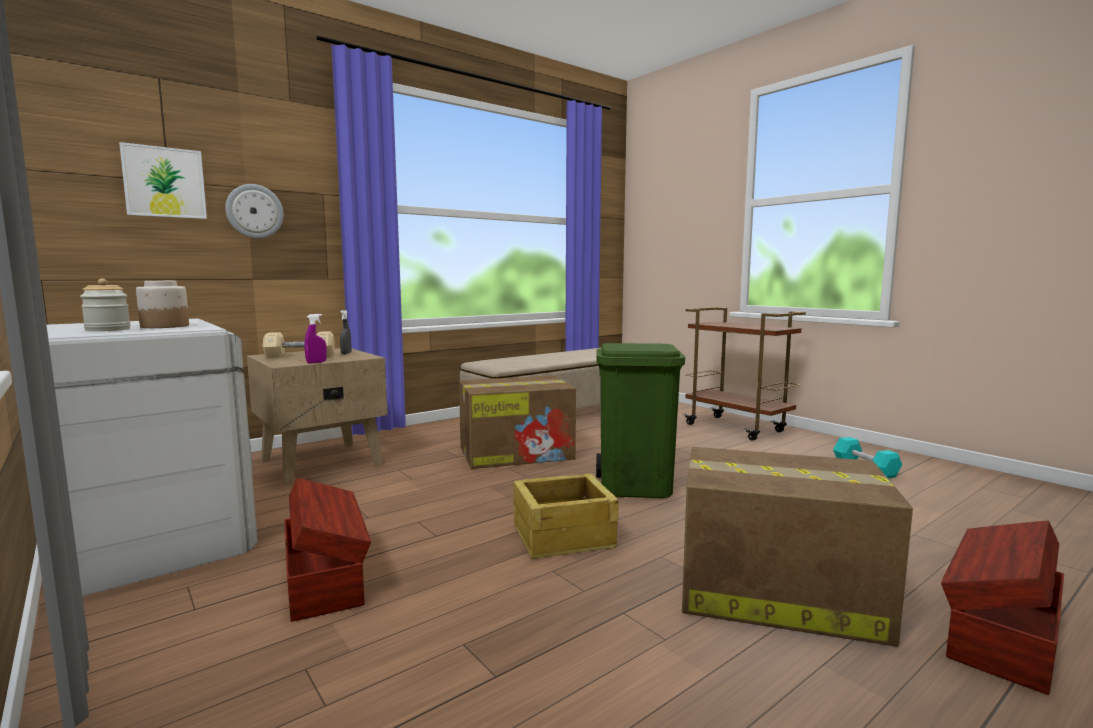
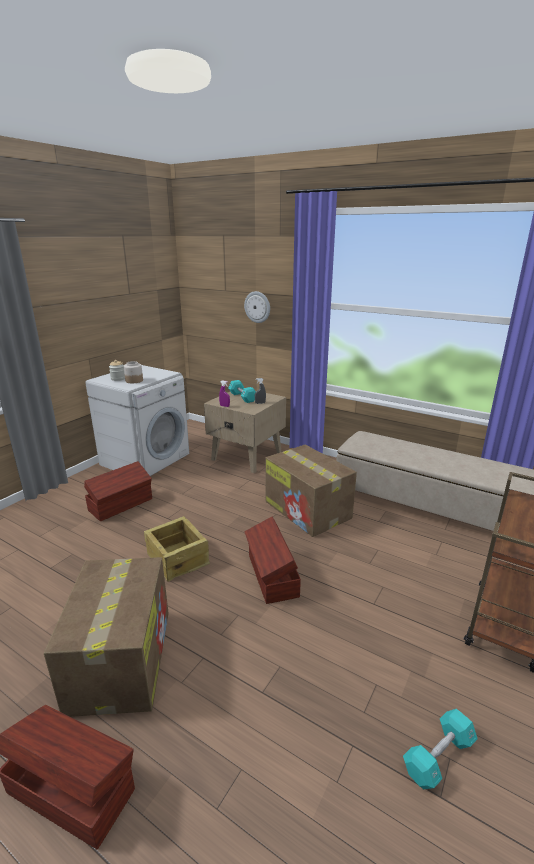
camera: 70 degrees right, 15 degrees up
(164, 182) = (222, 291): picture -> none
(300, 356) = (242, 397): beige dumbbell -> turquoise dumbbell
(636, 487) = (271, 576): green trash can -> brown storage box

